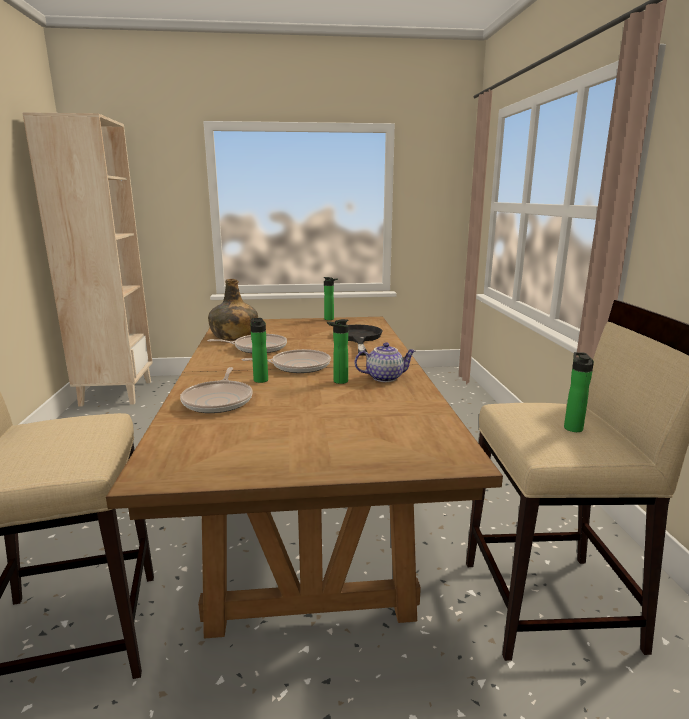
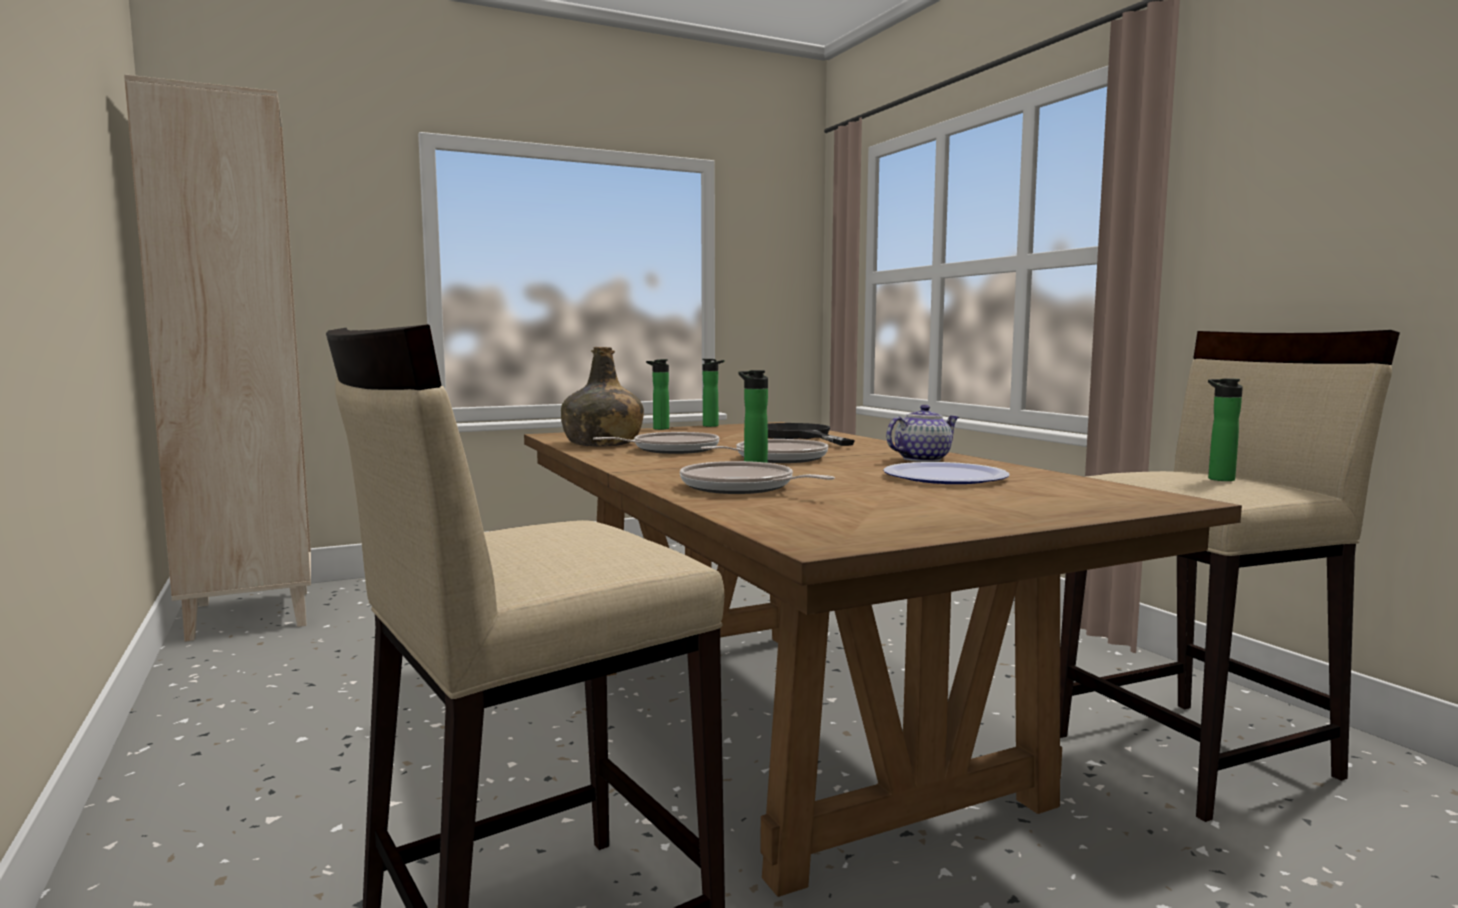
camera: 20 degrees left, 10 degrees down
(219, 400) = (741, 488): frying pan -> frying pan turned 150 degrees clockwise
(338, 381) = (869, 465): bottle -> bottle (659, 429)
(359, 403) = (944, 477): none -> plate

